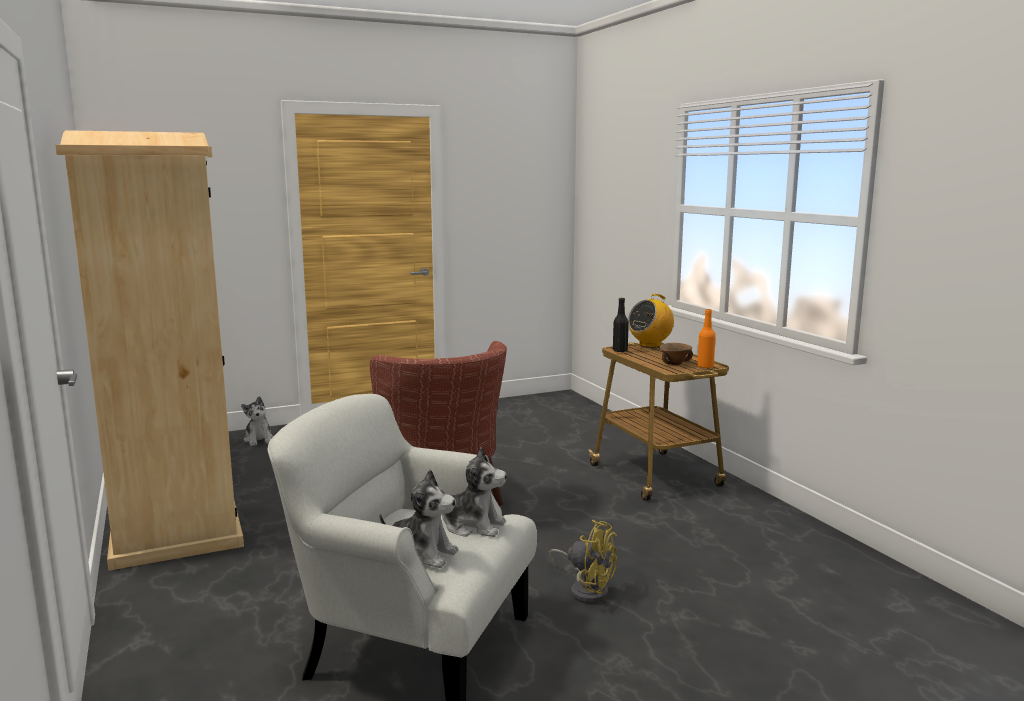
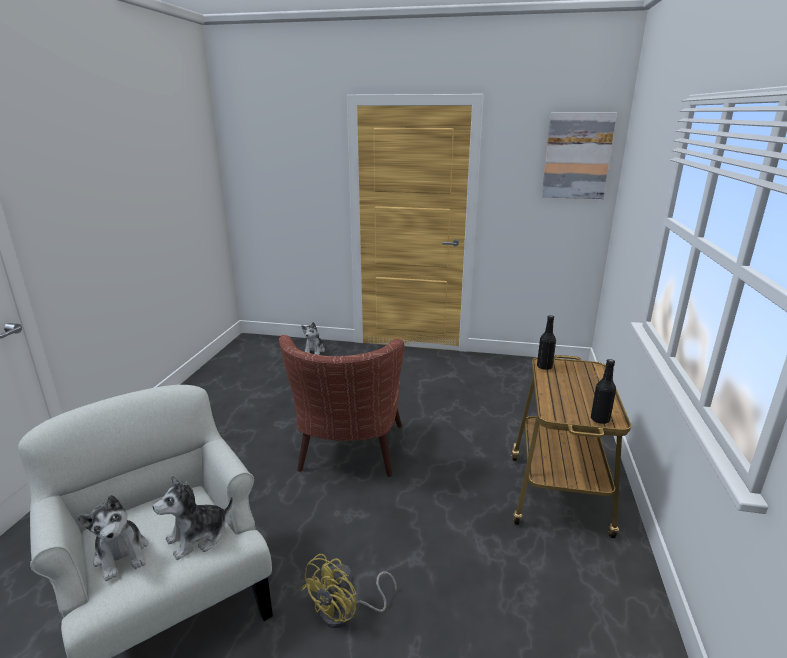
camera: 35 degrees right, 10 degrees up
(173, 497) = (218, 386): beige wardrobe -> none
(472, 526) = (198, 537): plush toy -> plush toy turned 90 degrees clockwise
(536, 170) = (577, 156): none -> picture
(586, 590) = (346, 612): yellow fan -> yellow fan turned 60 degrees clockwise
(650, 345) = (588, 366): radio -> none
(675, 364) = (575, 404): brown bowl -> none
(705, 366) = (600, 419): orange bottle -> black bottle

